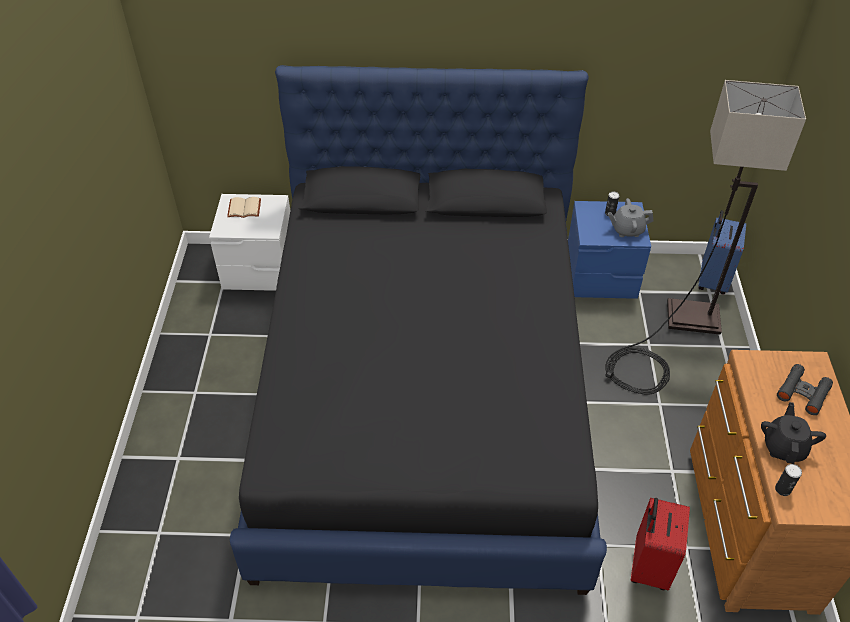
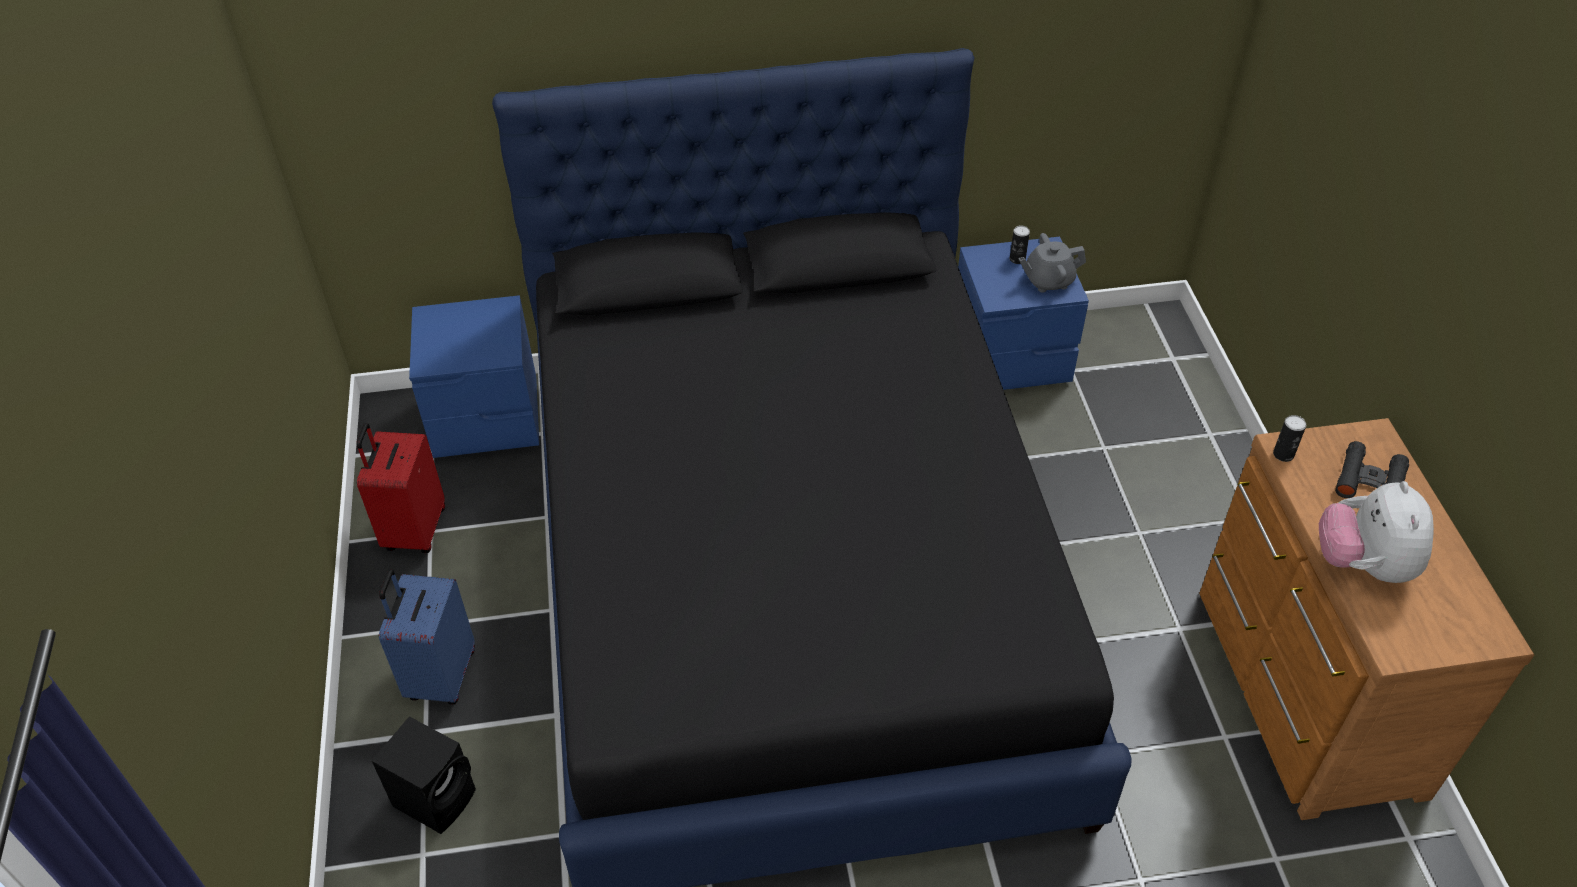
camera: 10 degrees left, 0 degrees up
(176, 498) = (437, 796): none -> black speaker
(243, 209) = (454, 327): beige book -> none
(260, 269) = (486, 417): white nightstand -> blue nightstand
(648, 566) = (1177, 773): red suitcase -> red suitcase (414, 530)
(662, 345) = (1123, 446): floor lamp -> none
(711, 280) = (1171, 340): blue suitcase -> blue suitcase (440, 676)
(782, 489) = (1376, 625): can -> can (1283, 454)
(784, 447) = (1363, 564): black teapot -> plush toy

